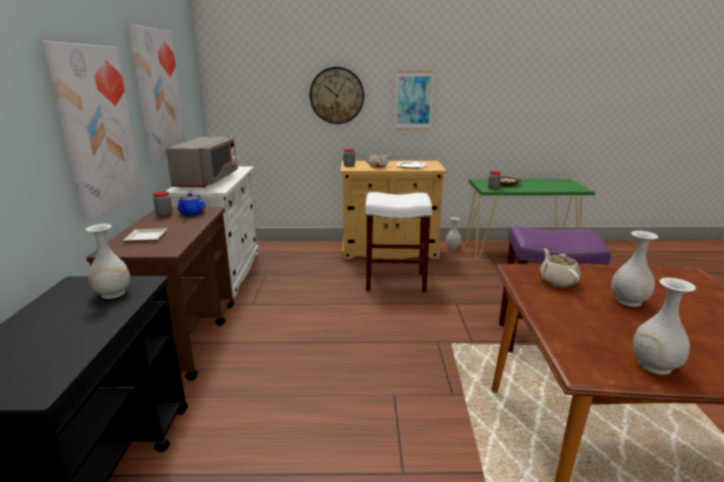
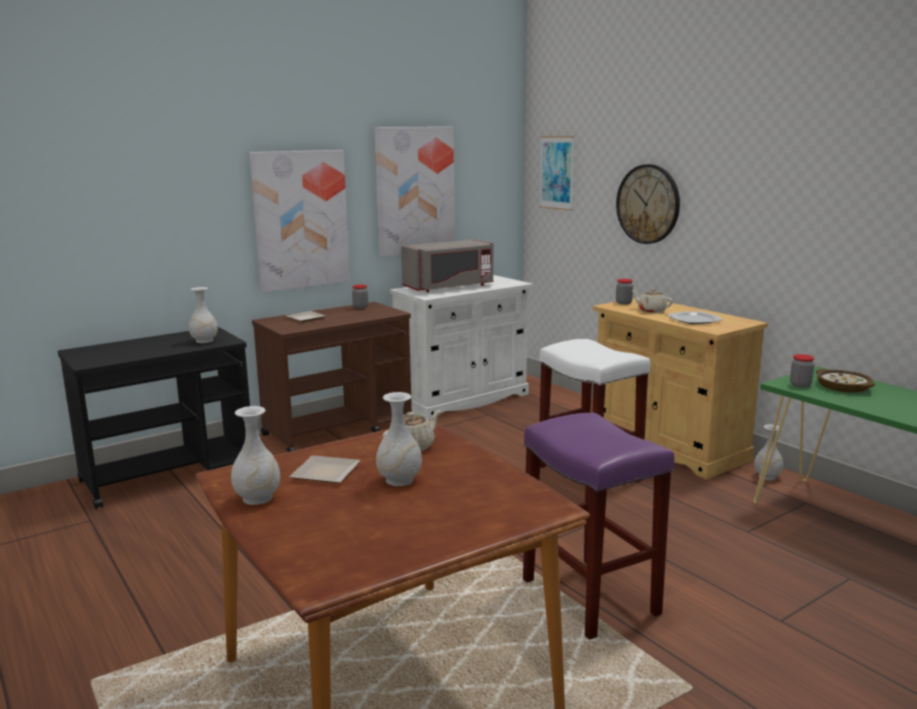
camera: 55 degrees right, 5 degrees down
(192, 213) = (377, 311): blue teapot -> none
(413, 100) = (743, 220): picture -> picture (556, 172)
(604, 323) = (326, 474): none -> plate

